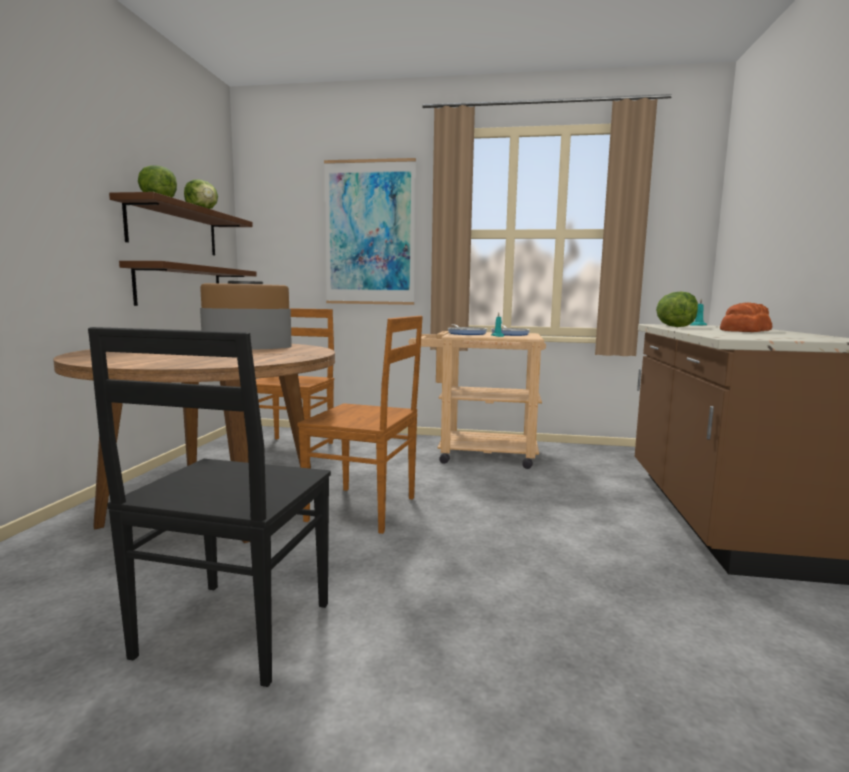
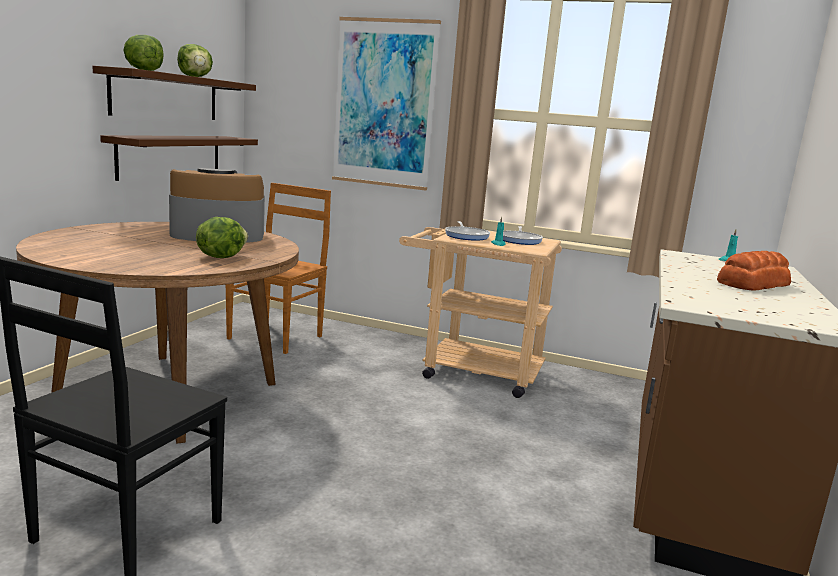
camera: 10 degrees right, 5 degrees up
(365, 509) = (311, 423): brown chair -> none
(675, 327) = (686, 264): lettuce -> lettuce (221, 257)

